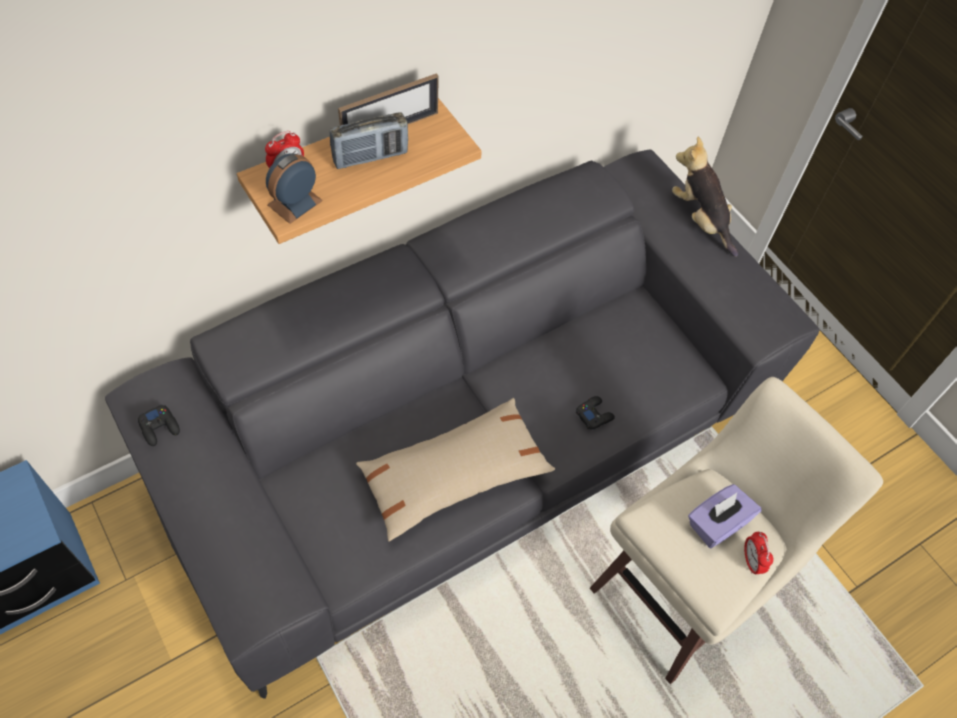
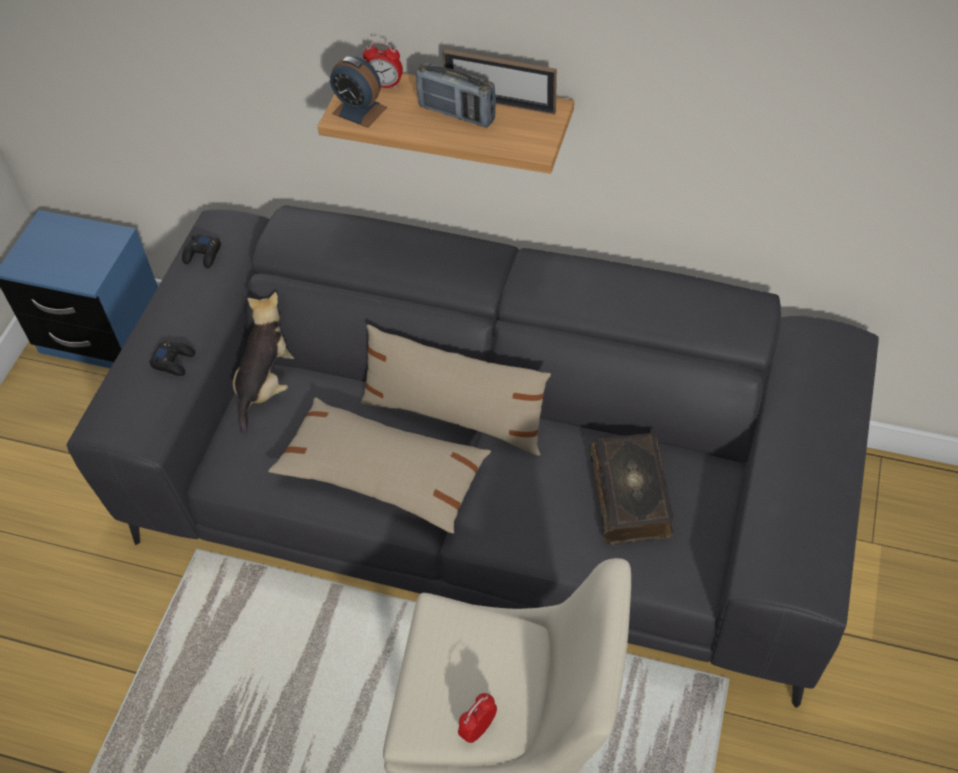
camera: 55 degrees right, 5 degrees down
(295, 202) = (359, 110): alarm clock -> alarm clock turned 150 degrees counterclockwise
(452, 397) = (455, 416): none -> beige pillow
(594, 414) = (552, 528): black game controller -> black game controller (174, 361)
(613, 356) = (631, 496): none -> book
(701, 219) = (840, 429): plush toy -> plush toy (267, 385)
(717, 523) = (489, 672): purple tissue box -> none

